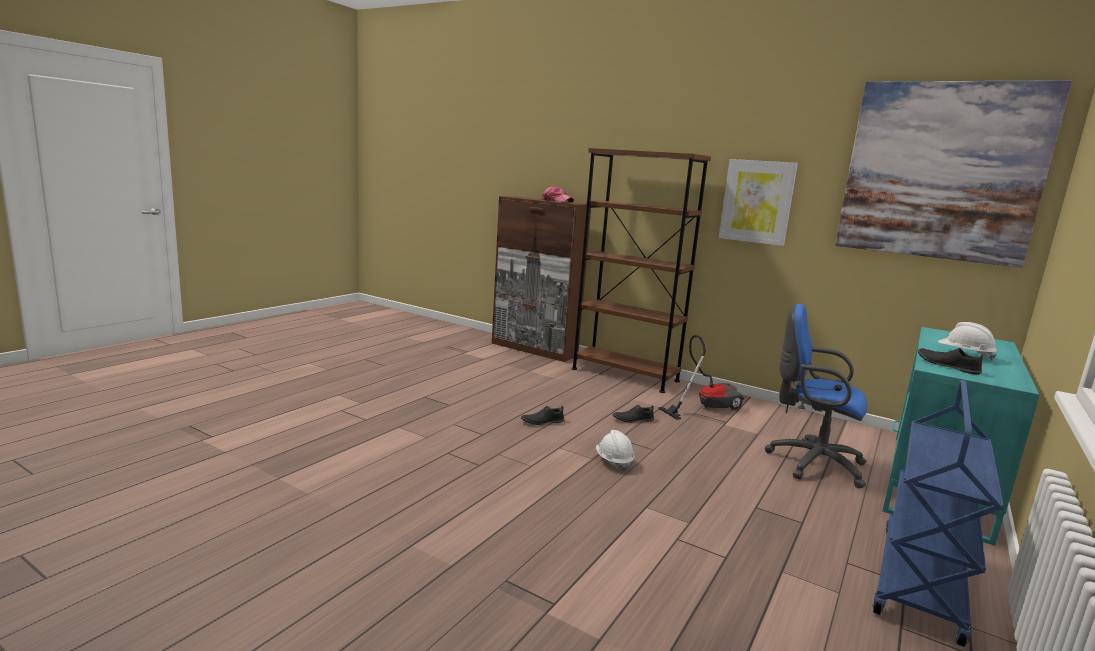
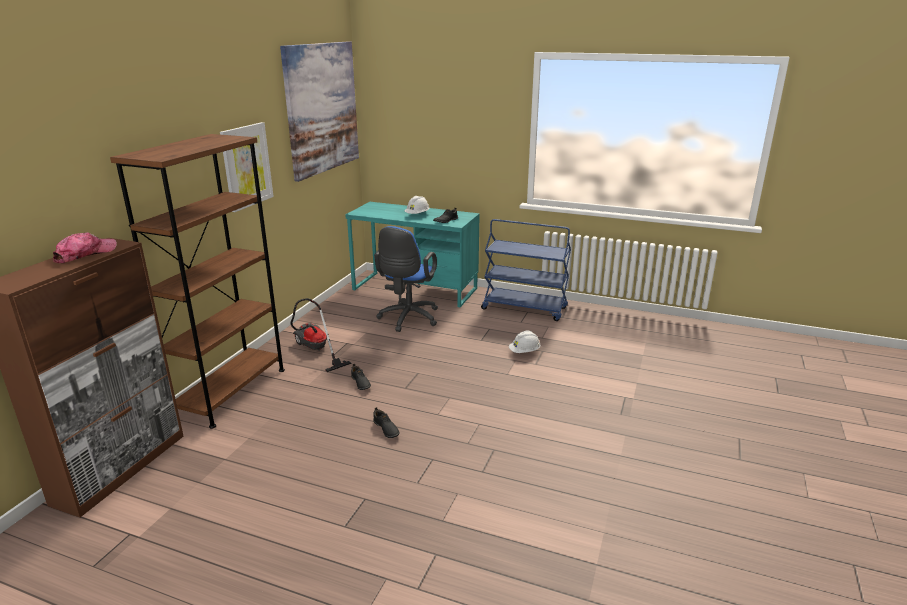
camera: 100 degrees left, 10 degrees up
(613, 461) = (448, 388): white hard hat -> white hard hat (524, 352)

